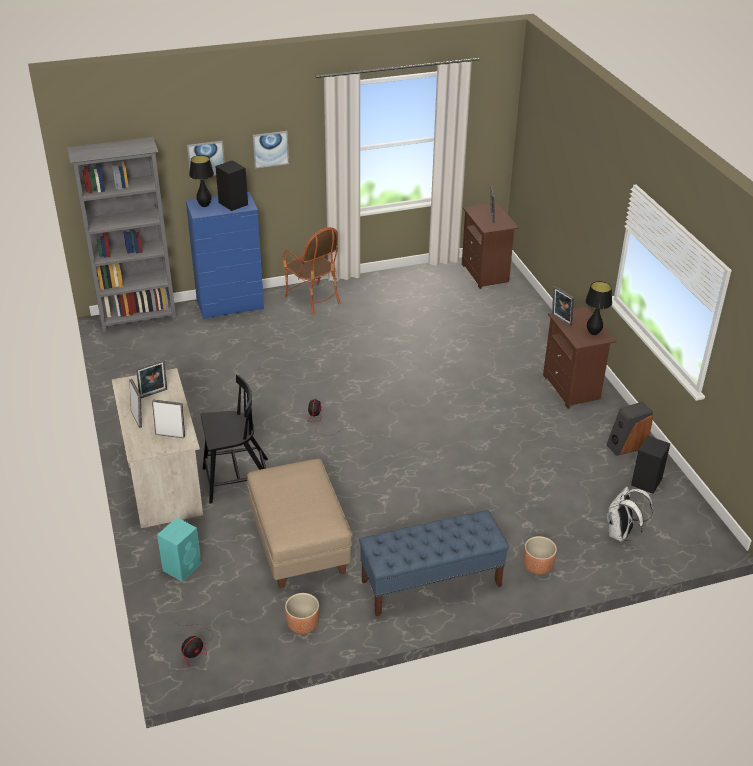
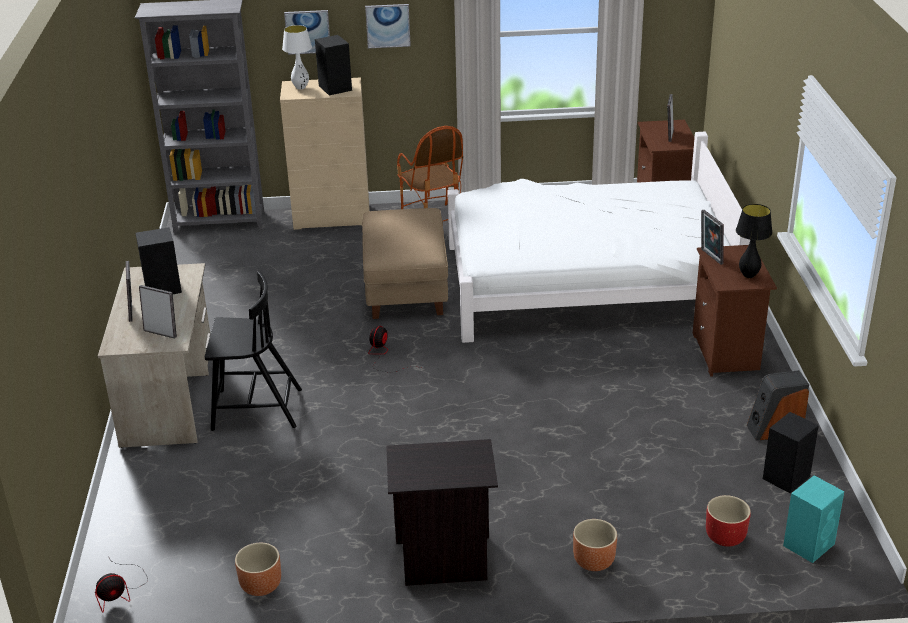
camera: 15 degrees right, 5 degrees down
(154, 394) = (164, 288): picture frame -> black speaker
(182, 566) = (147, 497): turquoise speaker -> turquoise speaker (809, 544)
(204, 205) = (301, 88): black table lamp -> white table lamp
(230, 305) = (332, 217): blue dresser -> beige dresser
(300, 544) = (299, 491): beige ottoman -> beige ottoman (406, 289)
(431, 583) = (443, 561): blue bench -> black nightstand
(449, 341) = (585, 283): none -> white bed
(621, 534) = (725, 538): white backpack -> red planter

